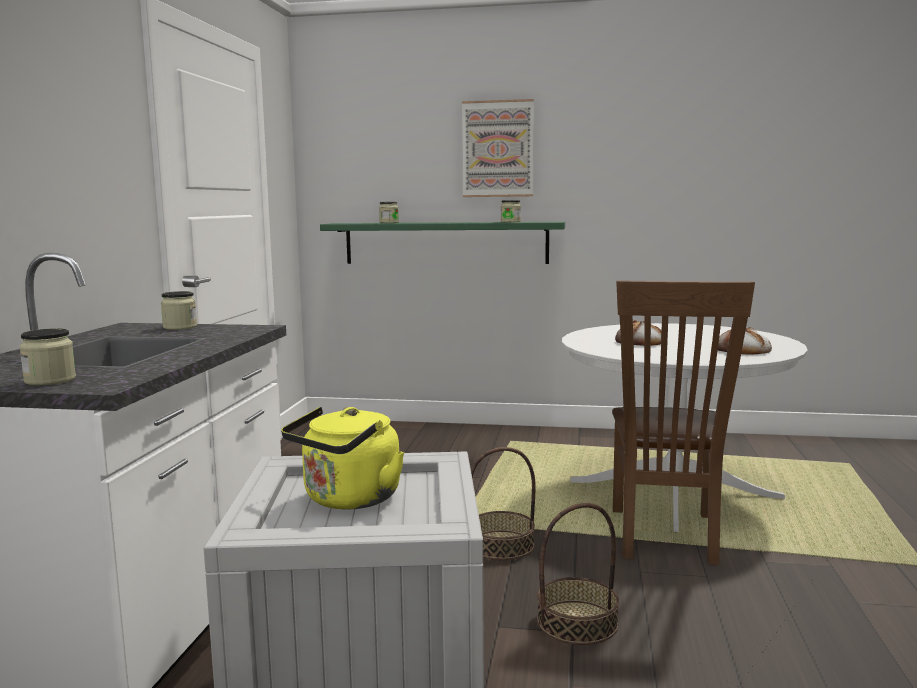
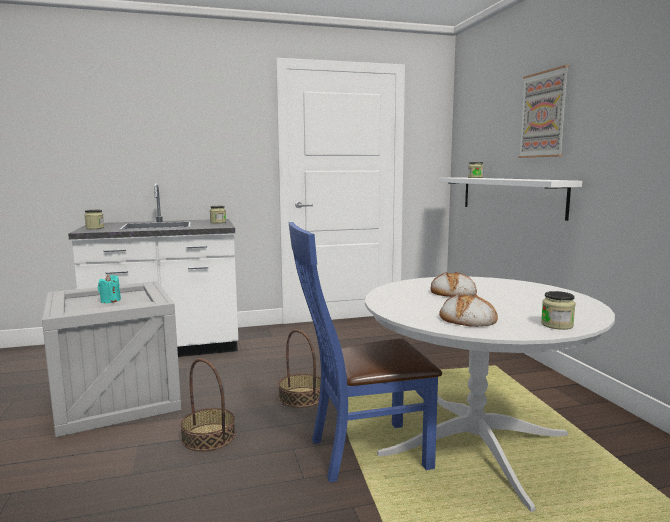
camera: 65 degrees right, 0 degrees up
(348, 500) = (110, 301): yellow kettle -> turquoise candle
(445, 243) = (510, 195): green shelf -> white shelf
(510, 222) = (530, 179): jar -> jar (557, 325)
(665, 538) = (361, 453): brown chair -> blue chair

